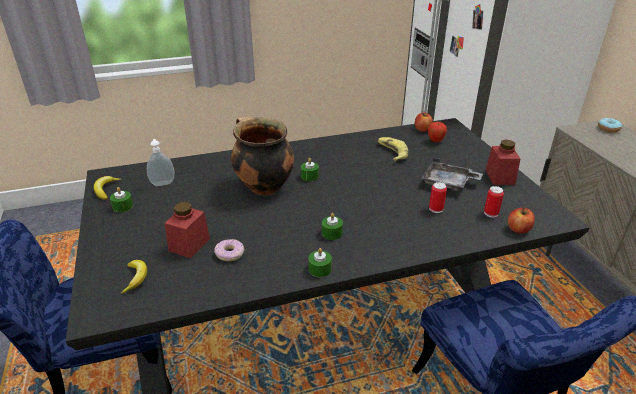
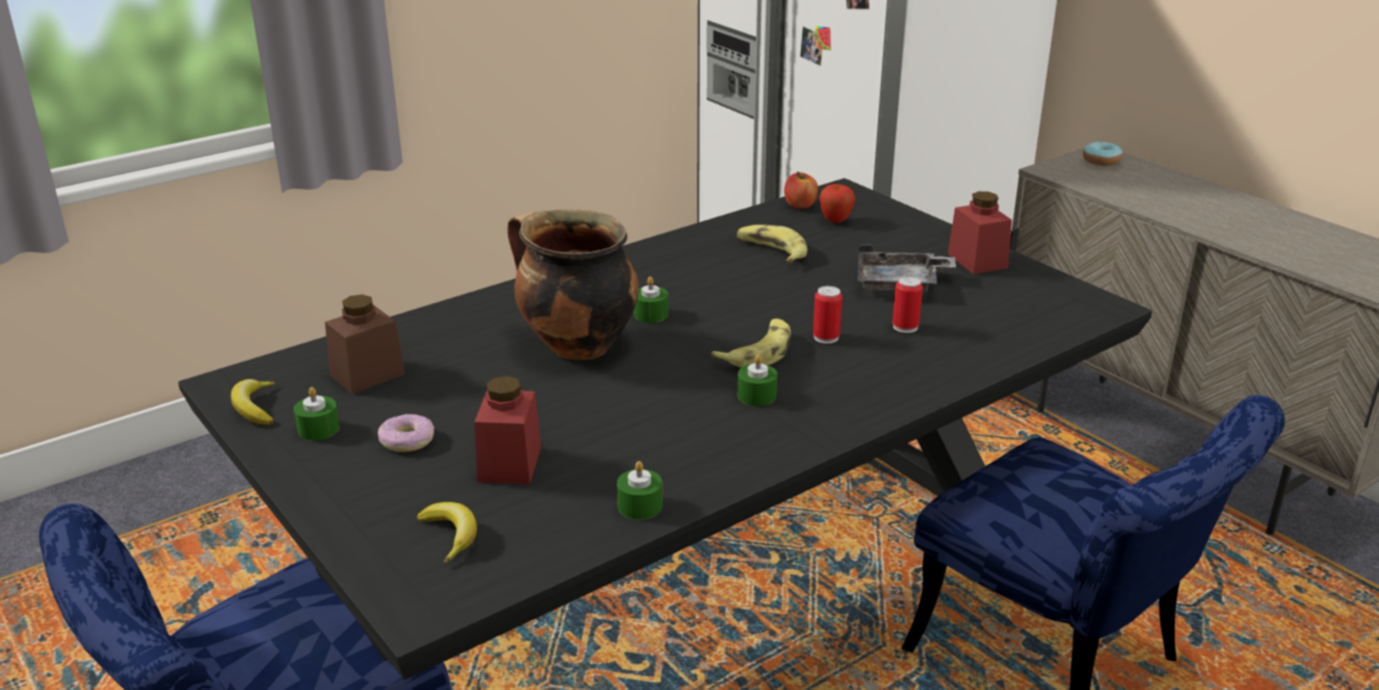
camera: 20 degrees left, 5 degrees down
(163, 183) = (367, 375): soap dispenser -> brown jar
(230, 253) = (598, 462): donut -> donut (407, 440)
(320, 269) = (775, 452): green candle -> green candle (640, 506)
(348, 208) = (758, 352): none -> banana
(491, 213) = (996, 317): can -> can (826, 337)
(518, 229) = (1051, 332): apple -> none

